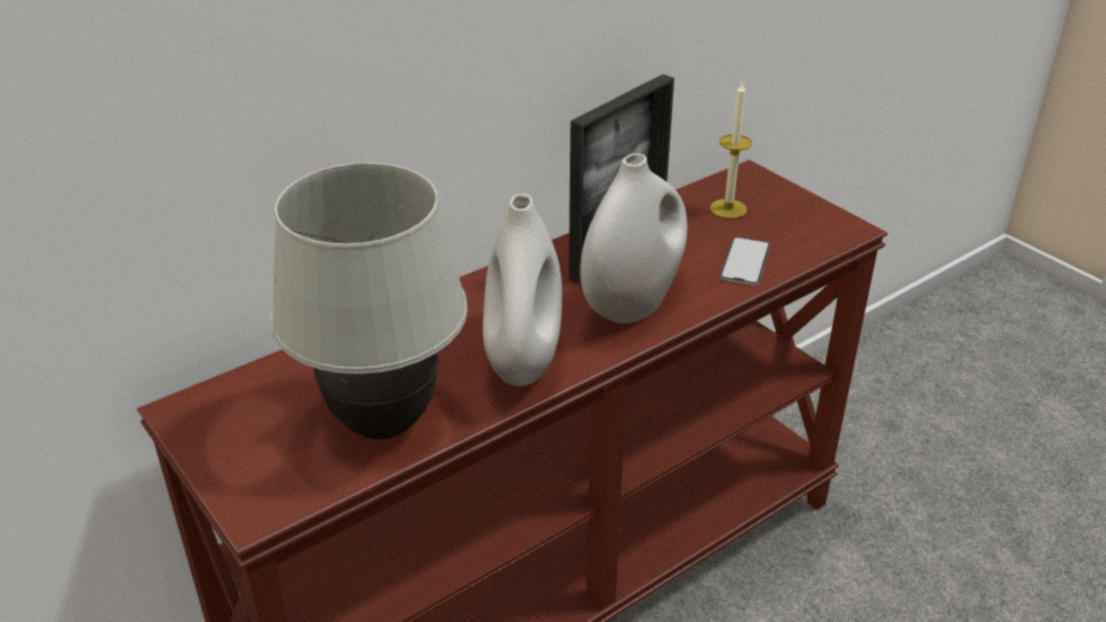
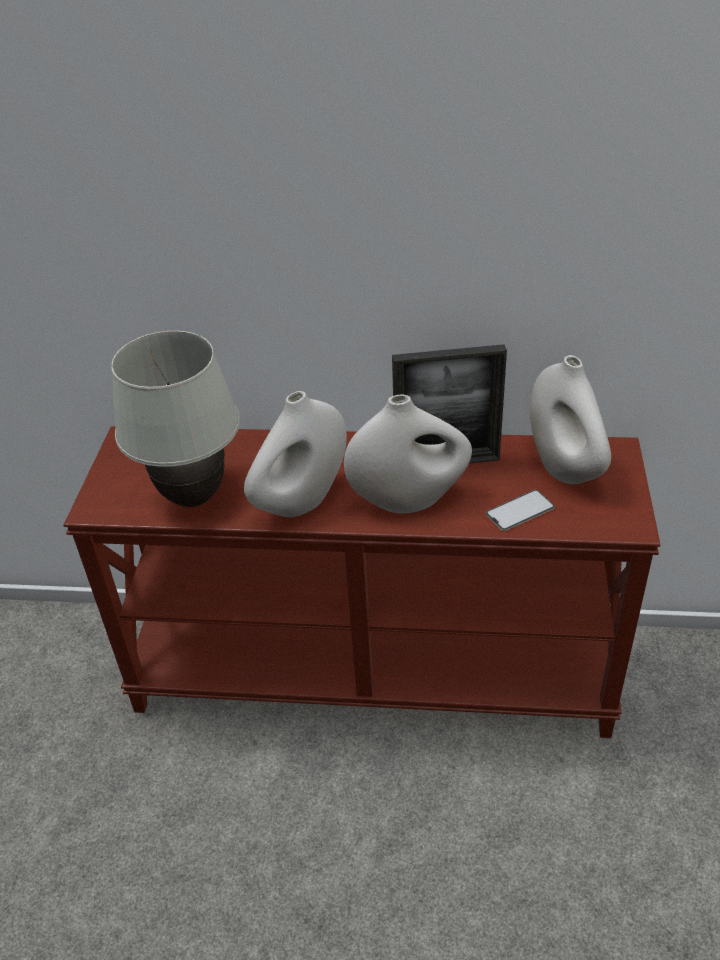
camera: 45 degrees right, 5 degrees up
(728, 209) = (564, 467): candle -> white vase

